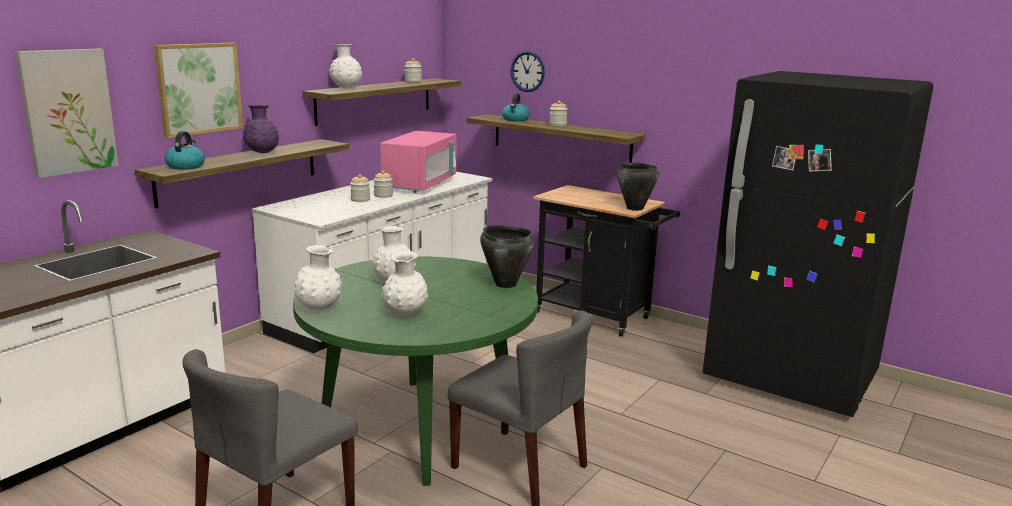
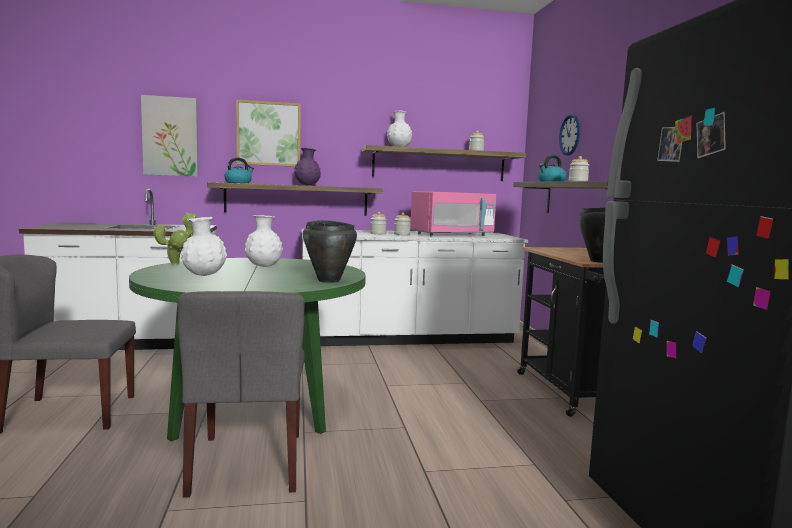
camera: 45 degrees right, 10 degrees down
(319, 308) = (178, 265): white vase -> potted plant

